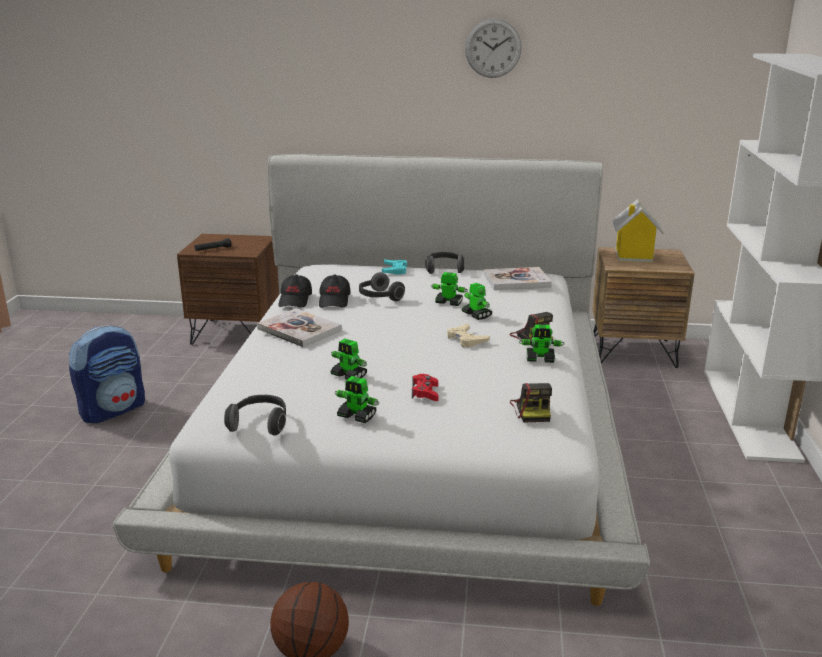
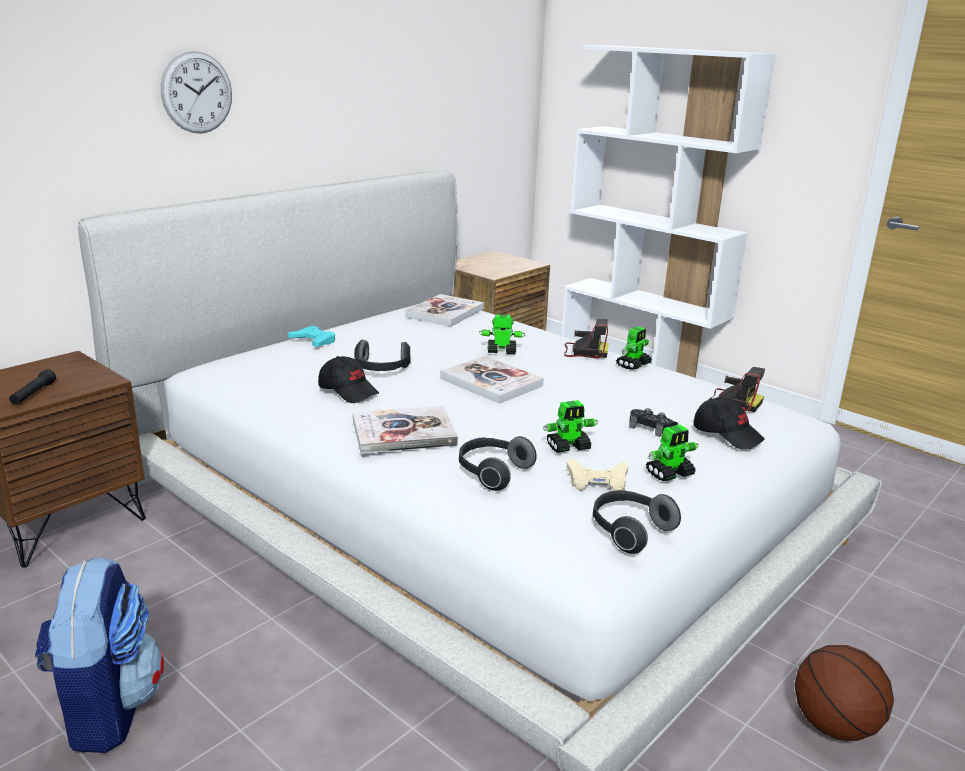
camera: 55 degrees left, 0 degrees up
(295, 300) = (304, 409): black cap -> black cap (727, 434)
(415, 328) = (491, 382): none -> book
(425, 393) = (651, 427): red game controller -> black game controller
(444, 269) = (357, 324): headphones -> headphones (492, 473)
(448, 302) = (451, 350): toy robot -> none
(466, 339) = (553, 373): beige game controller -> beige game controller (597, 481)
(493, 48) = (328, 44): wall clock -> wall clock (197, 92)
(633, 256) = (481, 264): toy house -> none

